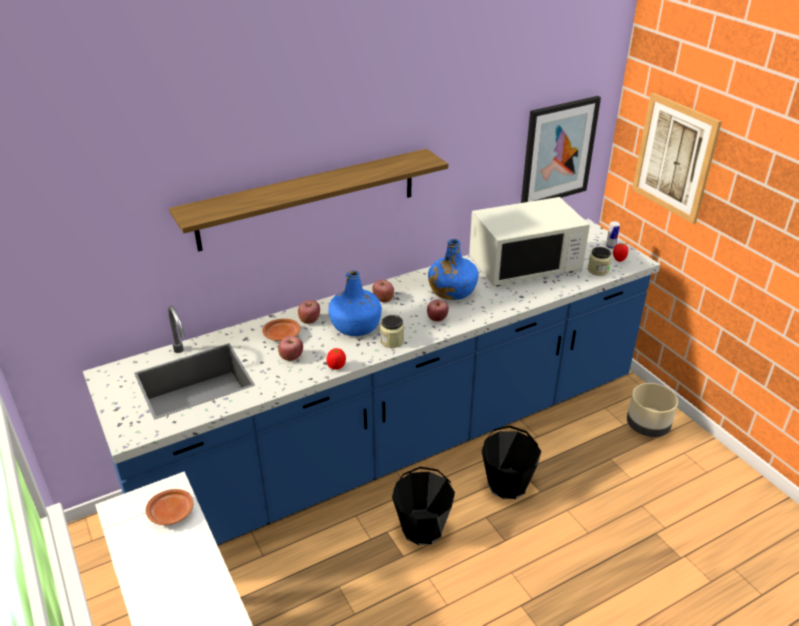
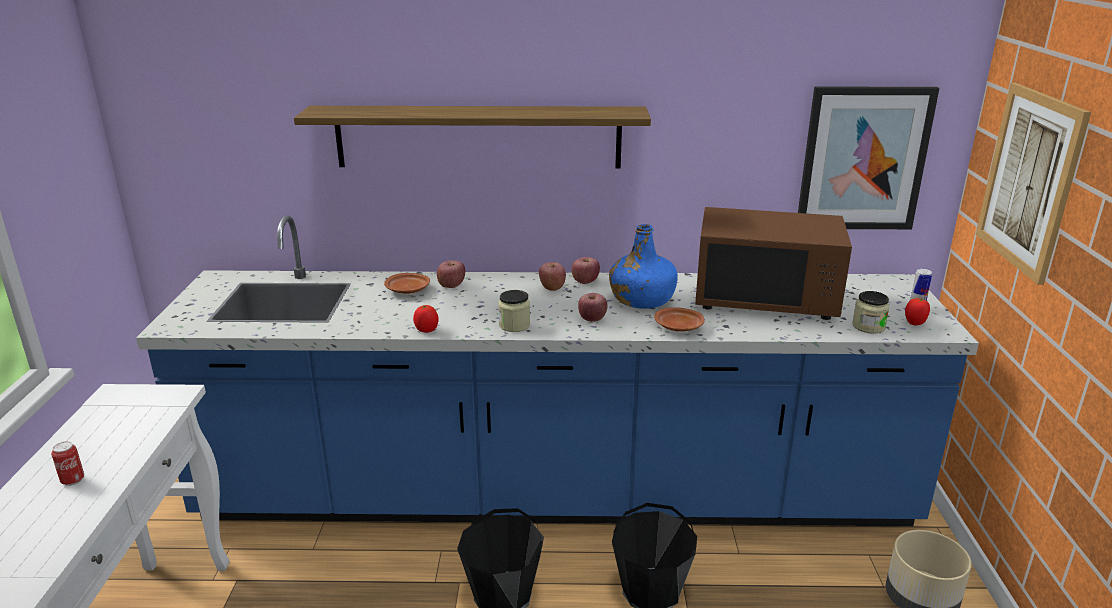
camera: 30 degrees right, 10 degrees down
(172, 512) = (149, 414): brown plate -> brown plate (679, 327)
(181, 588) = (73, 480): none -> can
(291, 357) = (393, 309): apple -> apple (585, 281)
(356, 325) = (493, 302): blue bottle -> none
(524, 266) = (765, 299): white microwave -> brown microwave

